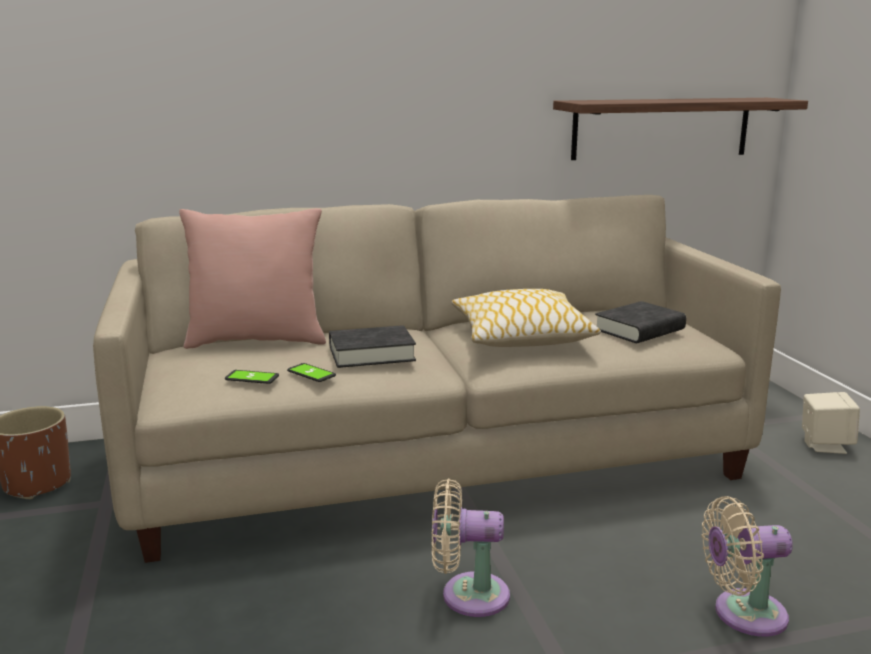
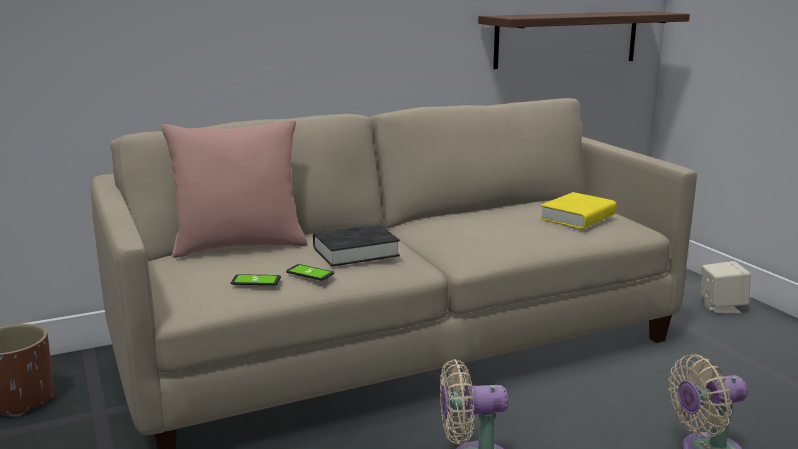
camera: 10 degrees left, 0 degrees up
(520, 336) = (478, 228): pillow -> none
(639, 330) = (578, 217): black book -> yellow book

